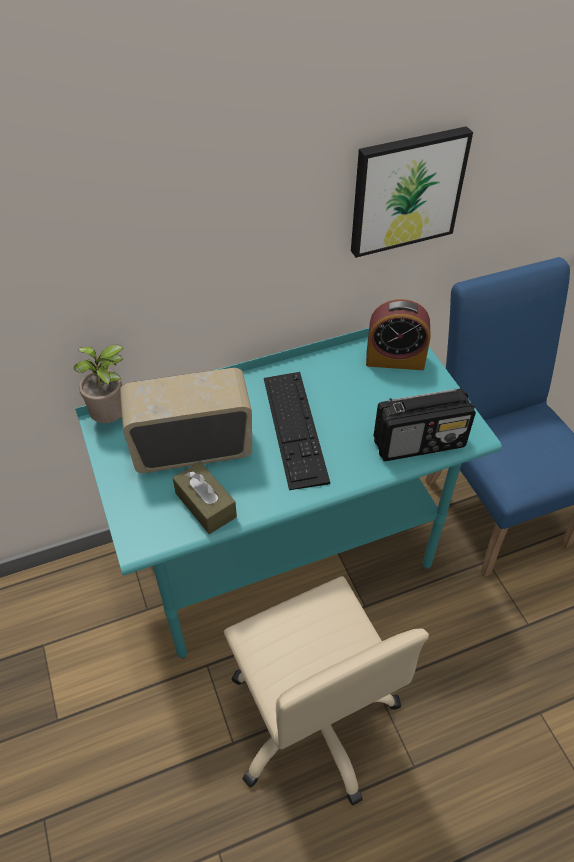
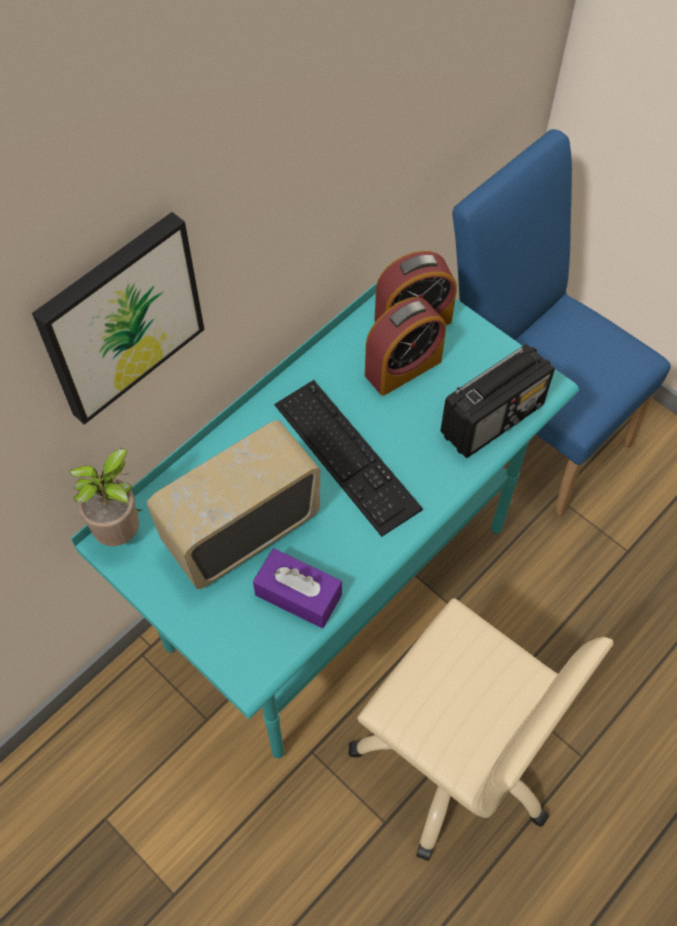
camera: 25 degrees left, 10 degrees up
(205, 505) = (298, 594): brown tissue box -> purple tissue box
(370, 386) = (403, 368): none -> alarm clock
(406, 191) = (388, 125): picture -> picture (120, 317)

